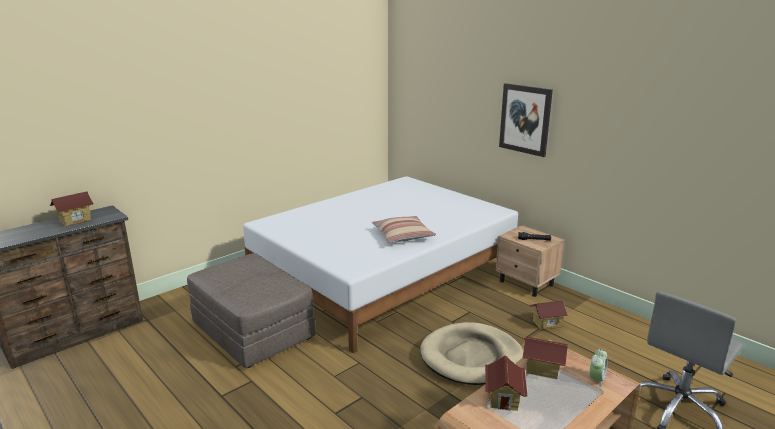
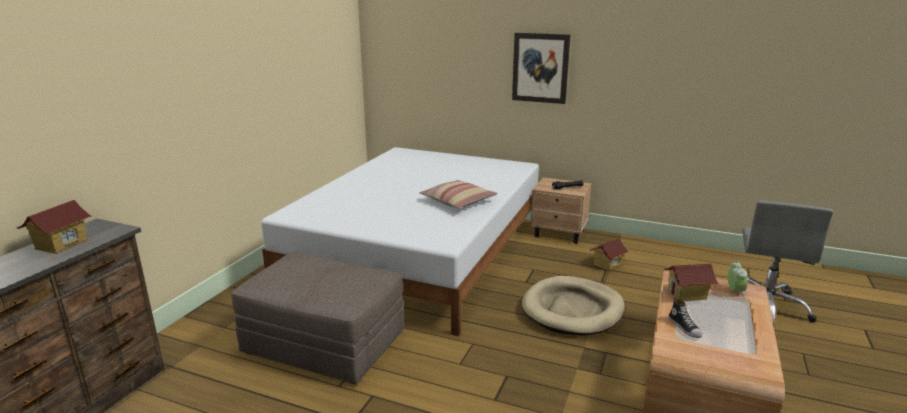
camera: 25 degrees left, 0 degrees up
(504, 398) = (685, 328): toy house -> shoe

